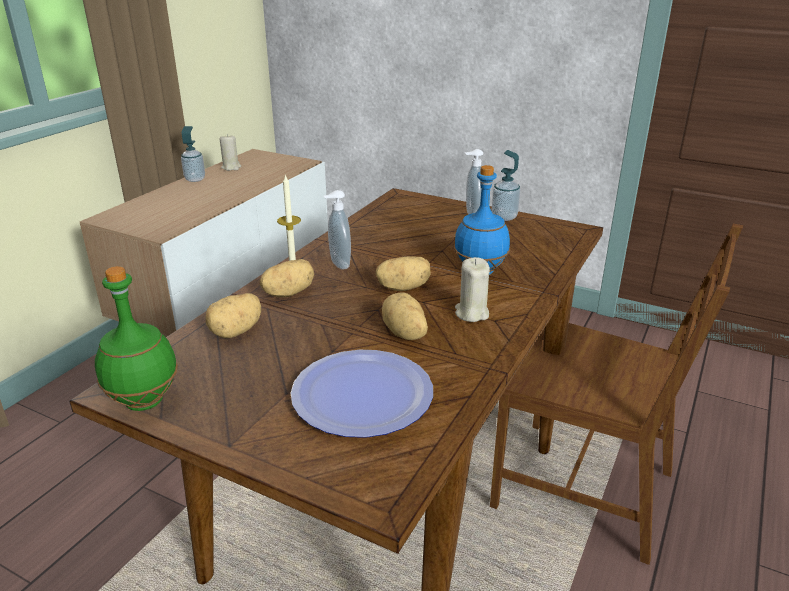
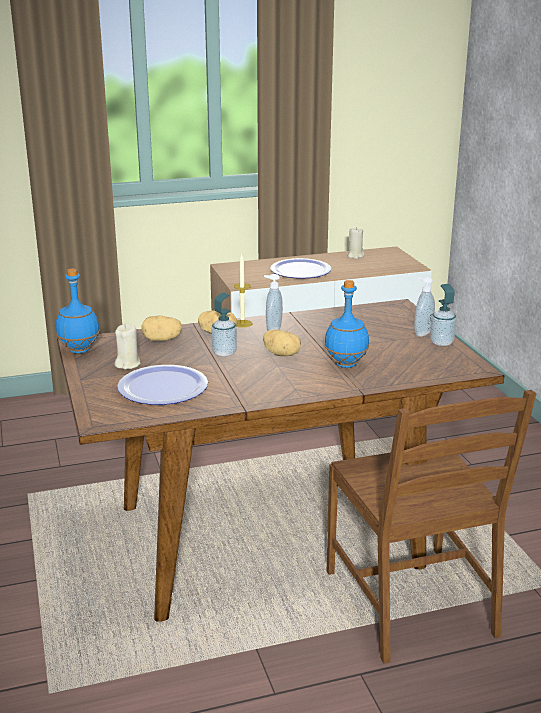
camera: 45 degrees right, 5 degrees down
(144, 401) = (80, 350): green bottle -> blue bottle
(195, 179) = (317, 257): soap dispenser -> soap dispenser (224, 353)
(202, 197) = (300, 270): none -> plate
(404, 334) = (234, 374): potato -> none
(471, 313) = (290, 381): beige candle -> beige candle (128, 364)

